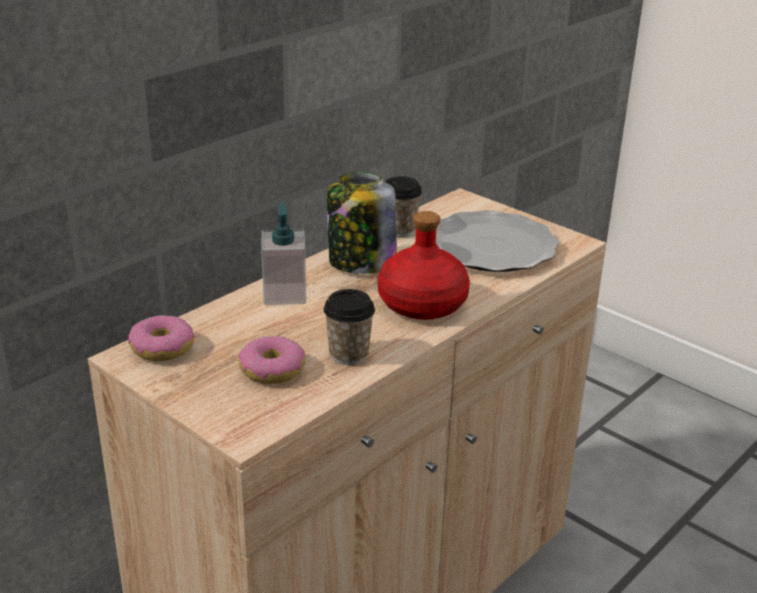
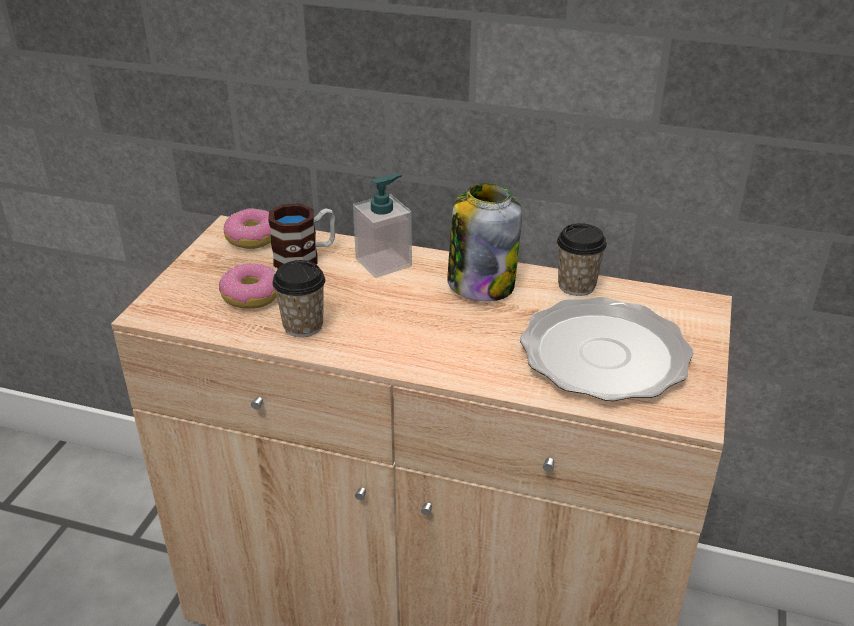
camera: 65 degrees right, 5 degrees up
(233, 328) = (305, 257): none -> mug
(421, 303) = (431, 341): red bottle -> none

